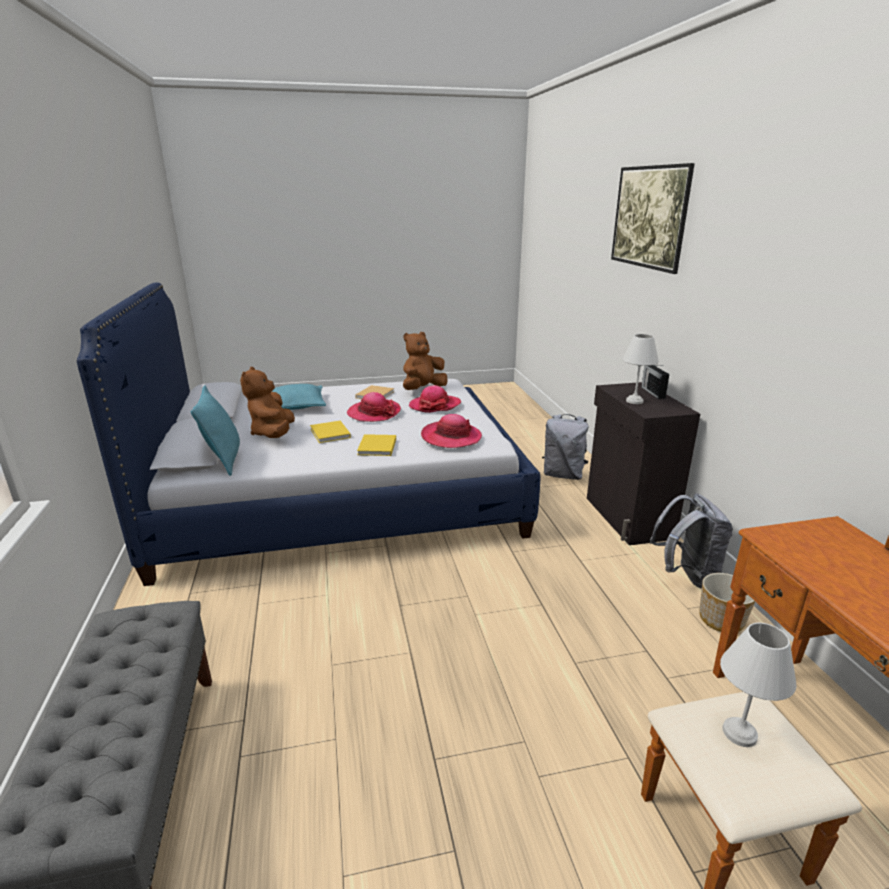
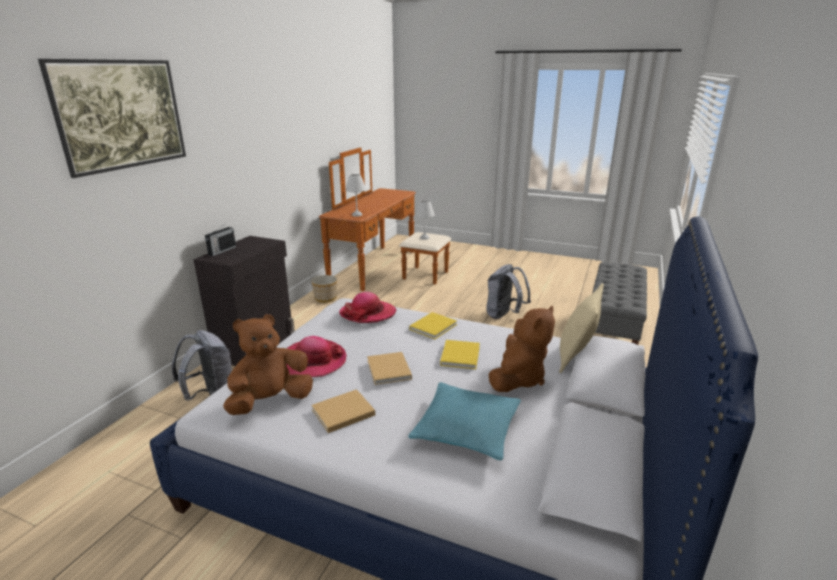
camera: 145 degrees left, 0 degrees up
(224, 460) = (575, 356): turquoise pillow -> beige pillow
(374, 413) = (389, 370): hat -> beige book
(423, 389) = (270, 401): brown plush toy -> brown plush toy turned 150 degrees clockwise
(633, 401) = (253, 249): white table lamp -> white table lamp (357, 215)
(686, 575) = (300, 313): grey backpack -> grey backpack (504, 316)

